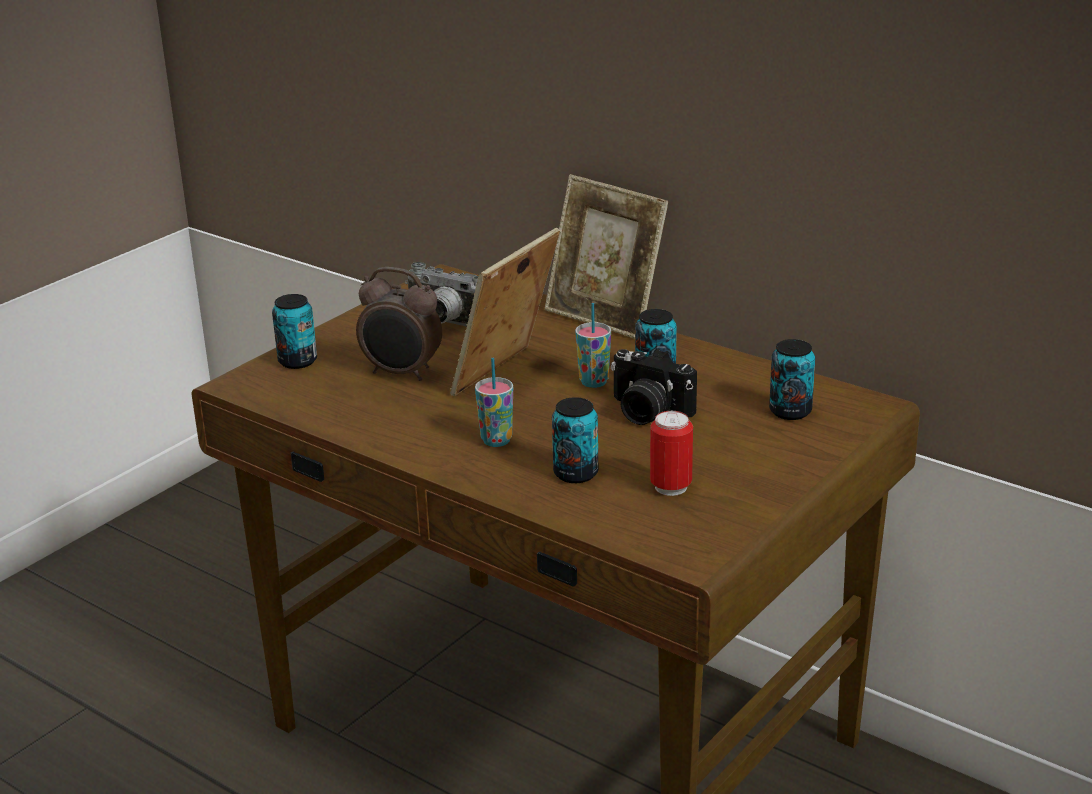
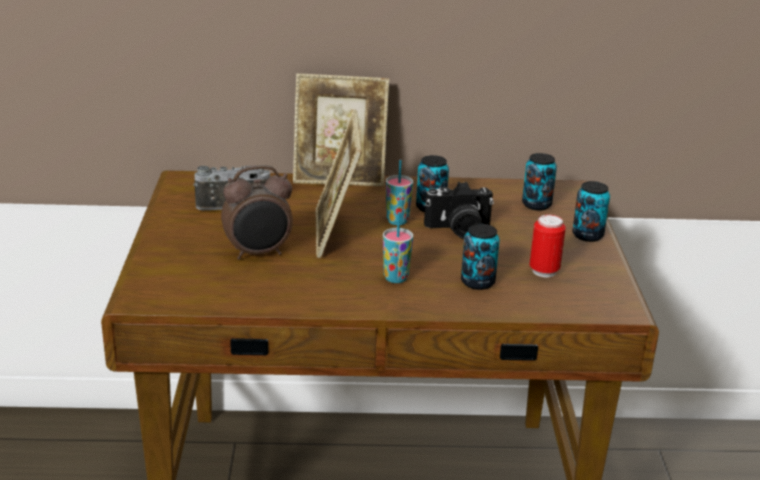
camera: 40 degrees left, 0 degrees up
(297, 361) = (163, 268): can -> can (587, 235)

